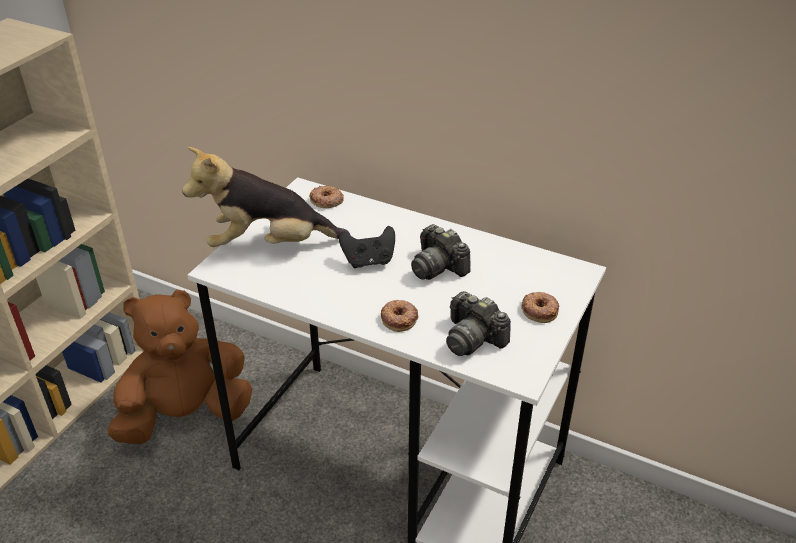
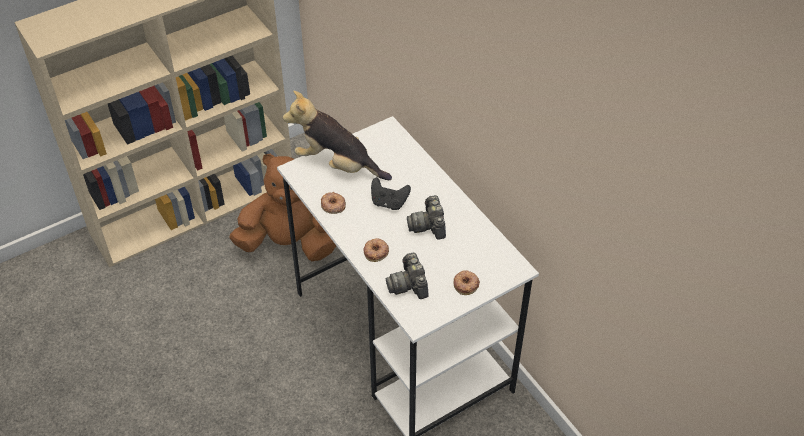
camera: 30 degrees right, 10 degrees up
(326, 200) = (397, 143): donut -> donut (333, 205)

